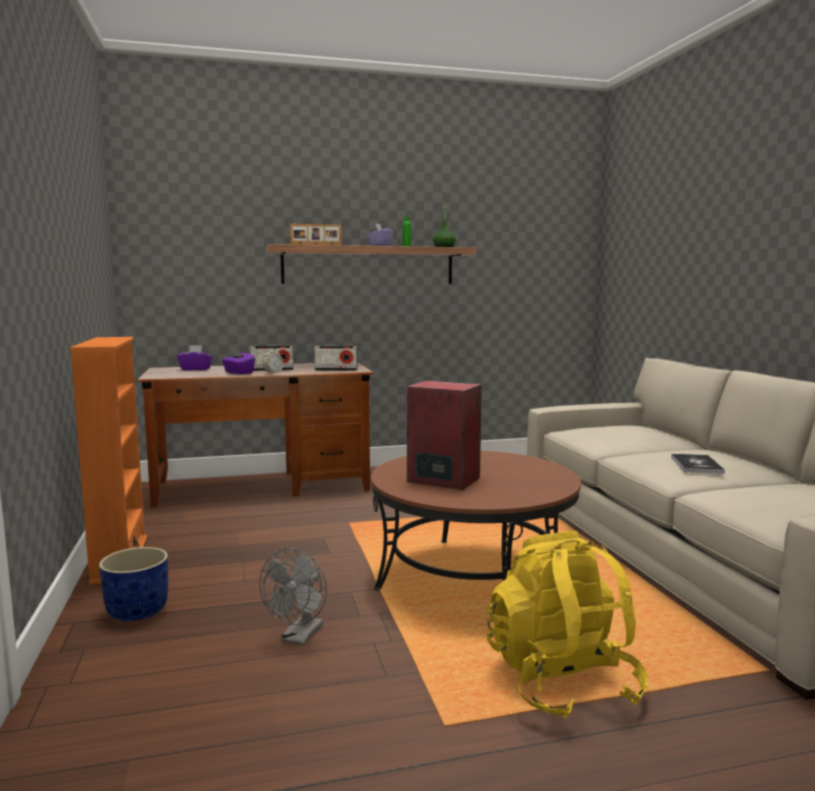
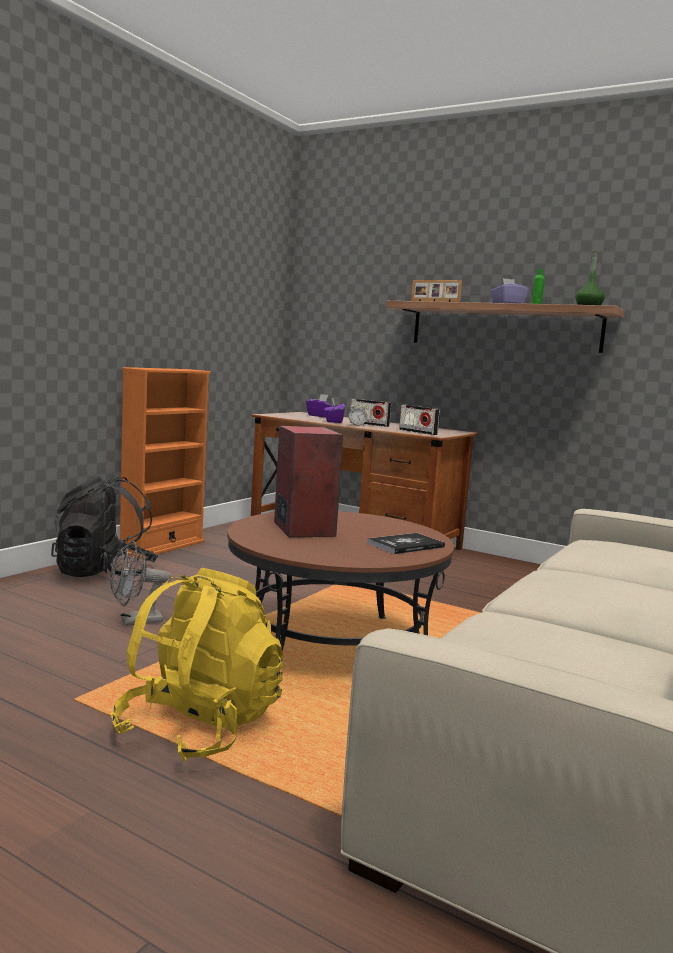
camera: 45 degrees right, 0 degrees up
(138, 611) = (104, 573): blue planter -> black backpack
(696, 465) = (591, 596): book -> book (406, 545)

